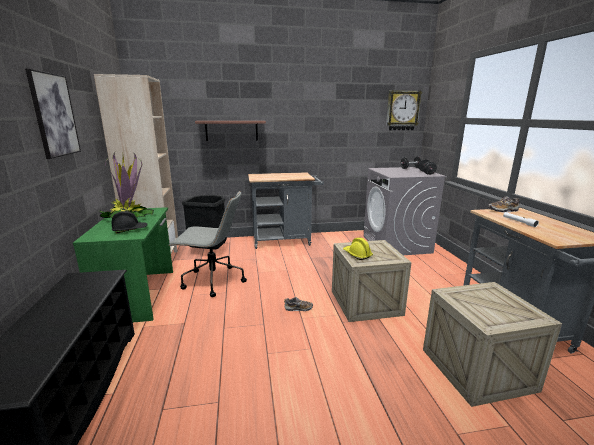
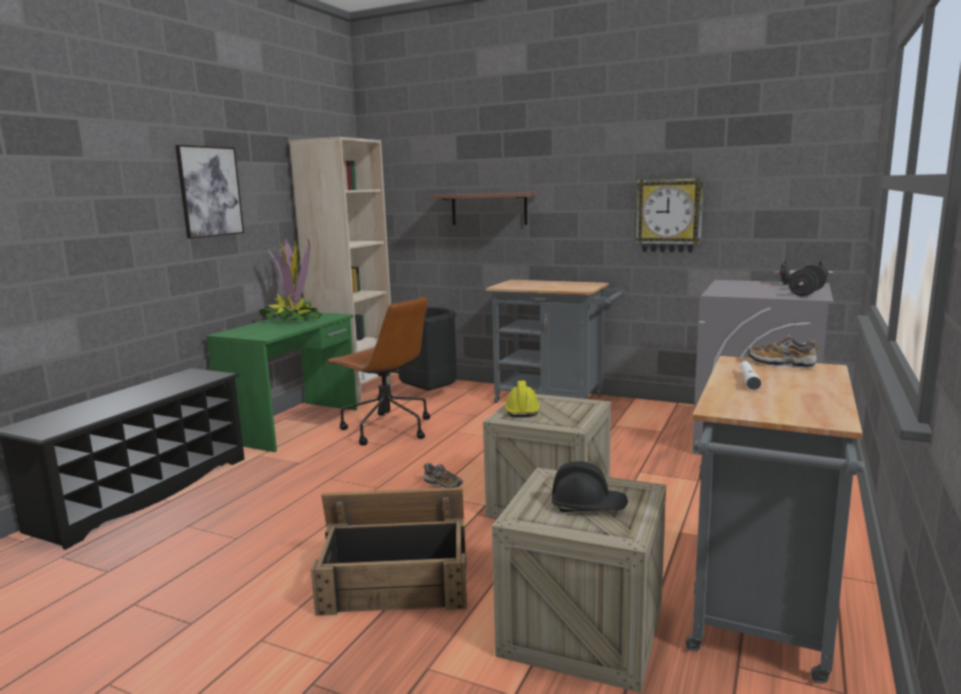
camera: 35 degrees right, 5 degrees down
(130, 229) = (271, 331): black hard hat -> black hard hat (588, 506)
(212, 281) = (386, 429): grey office chair -> brown office chair
(360, 382) = (396, 578): none -> crate
(402, 110) = (812, 165): wall clock -> wall clock (669, 215)

